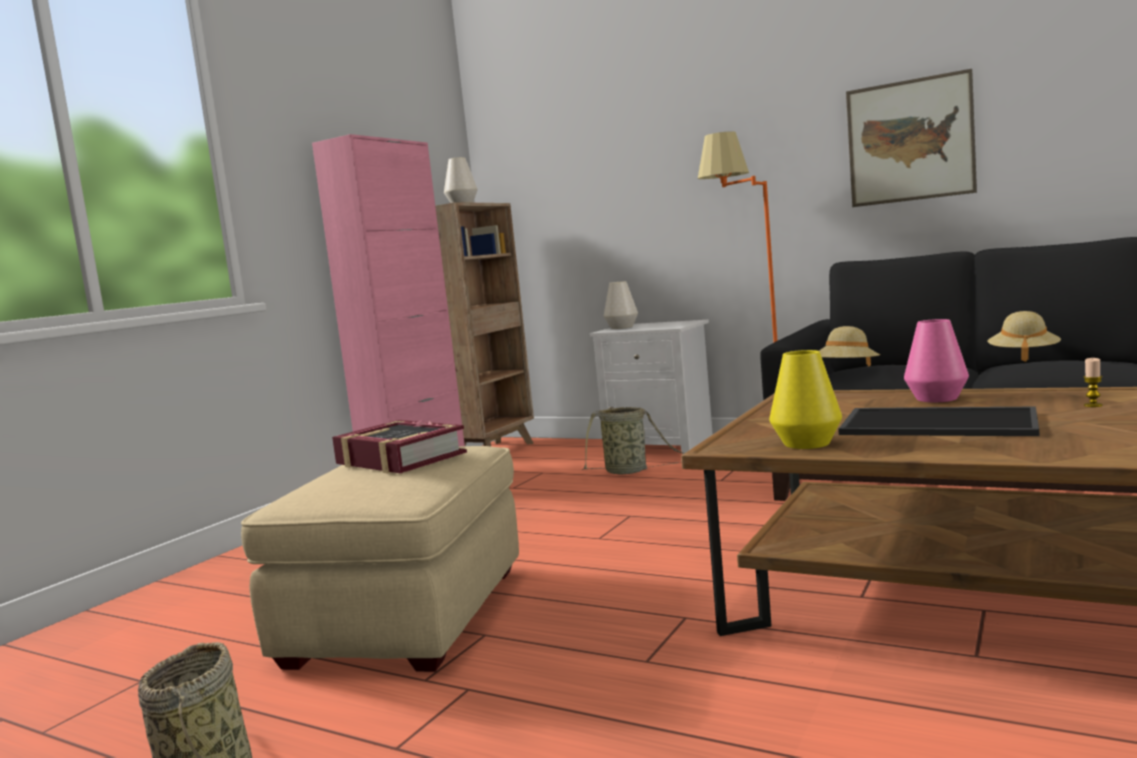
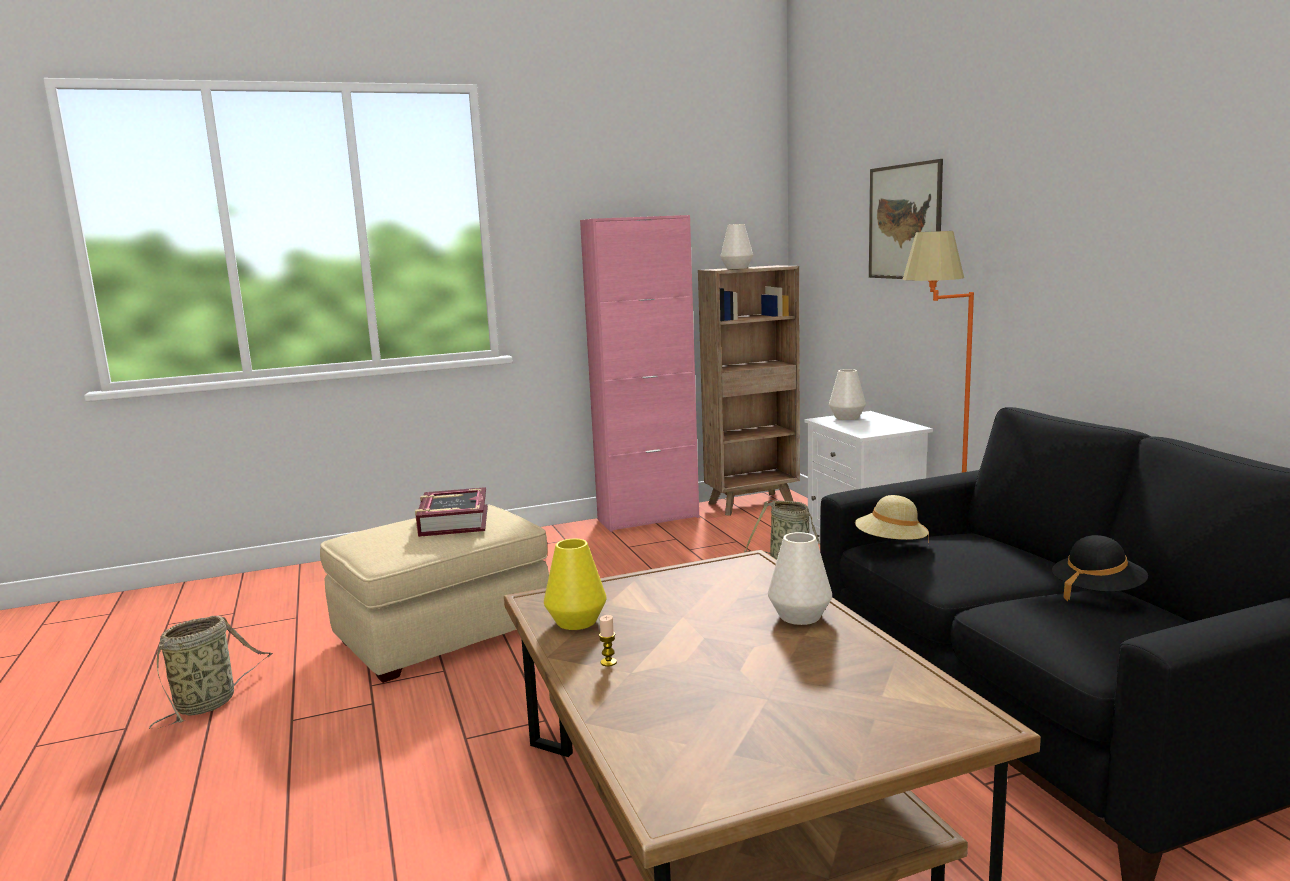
camera: 40 degrees right, 5 degrees up
(910, 141) = (1137, 267): picture -> picture (904, 222)
(936, 398) = (799, 616): pink vase -> white vase
(940, 423) = (697, 645): tray -> none
(1023, 356) = (1097, 592): beige hat -> black hat
(1093, 405) = (845, 688): candle -> candle (608, 662)

